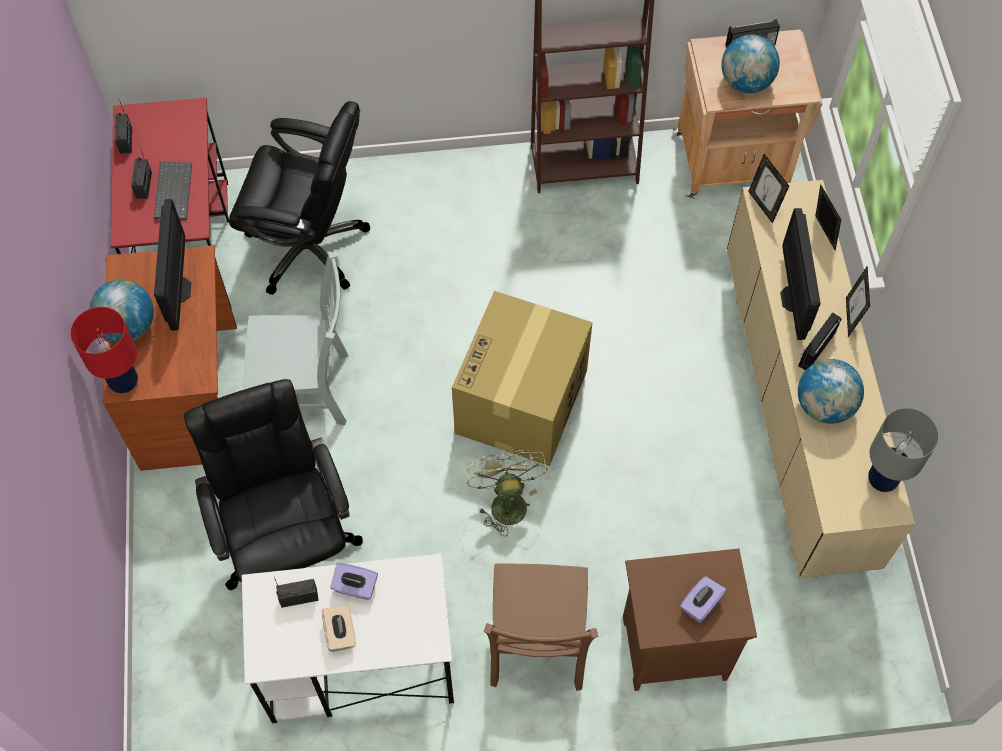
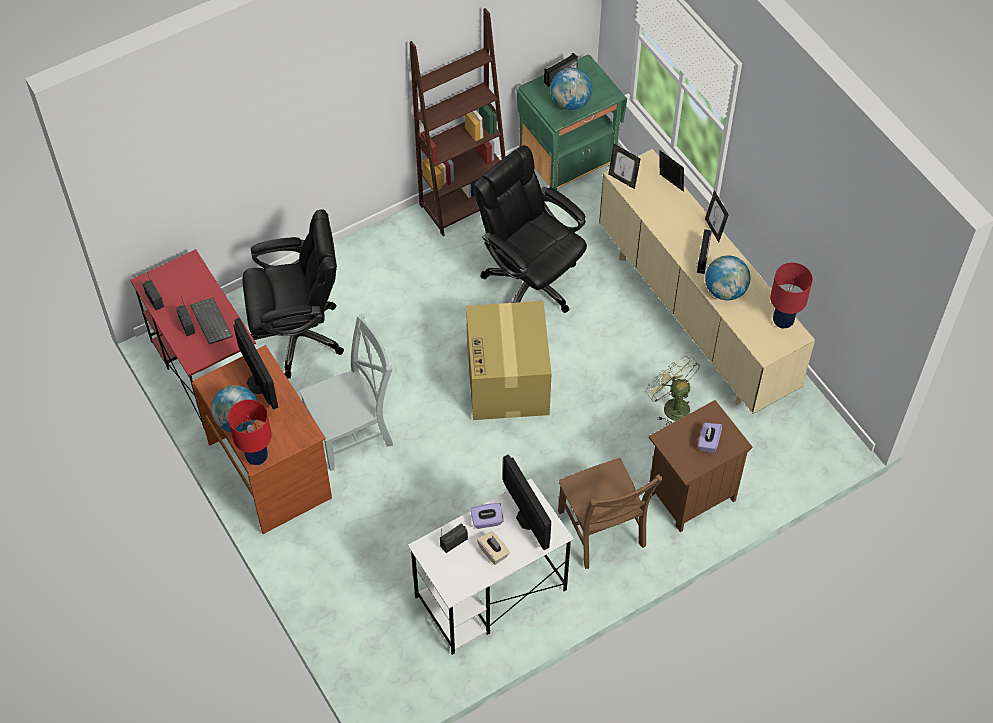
camera: 25 degrees left, 5 degrees down
(289, 545) = (398, 539): black office chair -> black office chair (530, 283)
(505, 500) = (531, 449): green fan -> green fan (671, 406)
(732, 162) = (567, 164): brown cart -> green cart
(794, 299) = (673, 232): monitor -> monitor (528, 518)
(882, 480) = (783, 322): grey table lamp -> red table lamp

